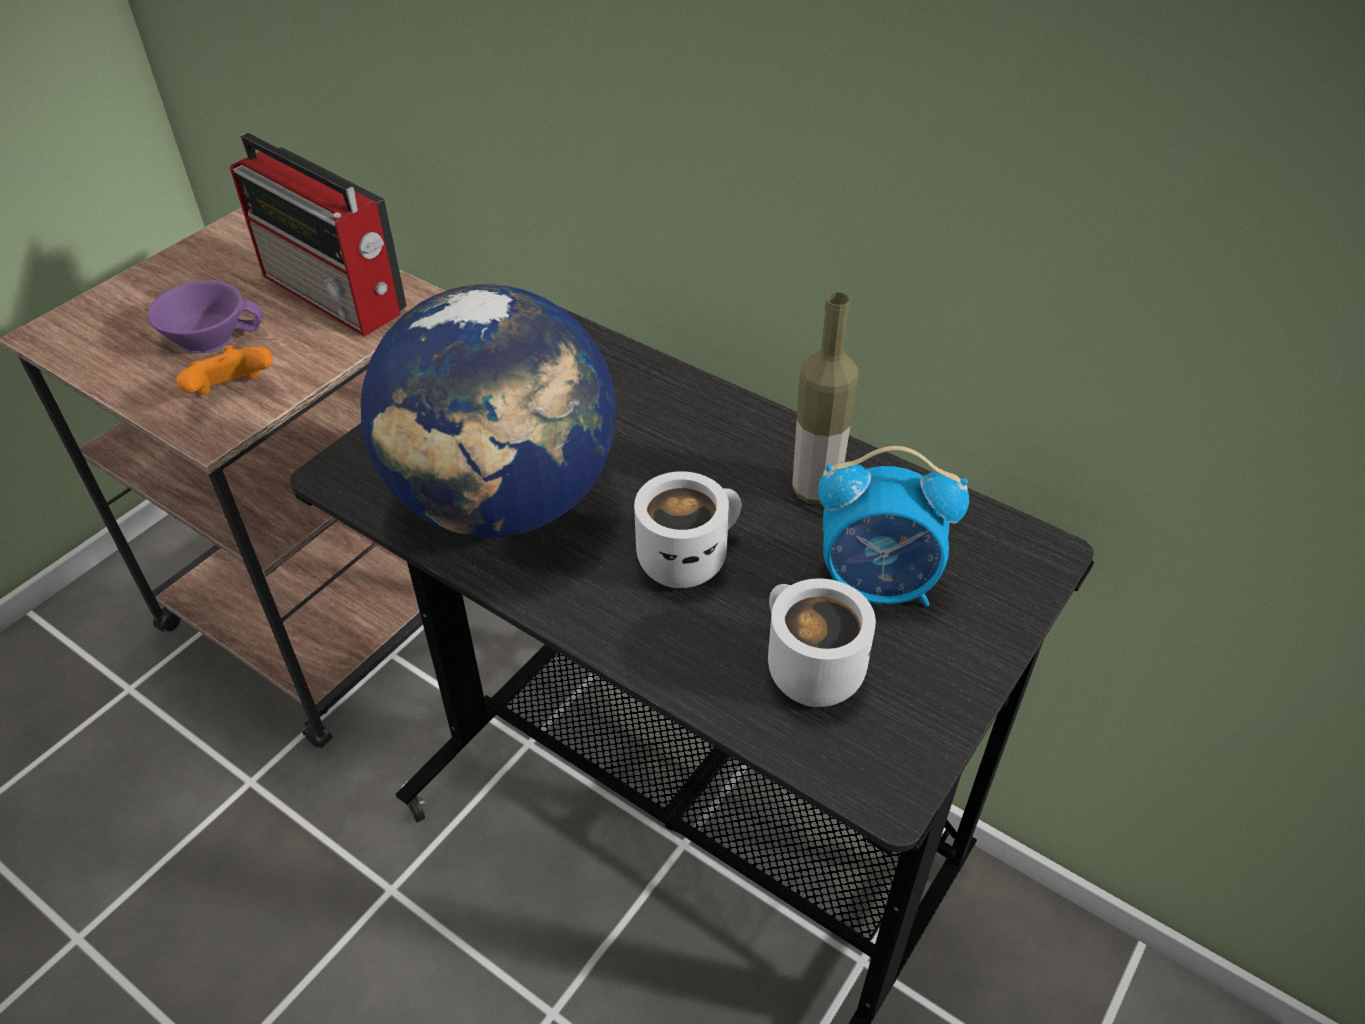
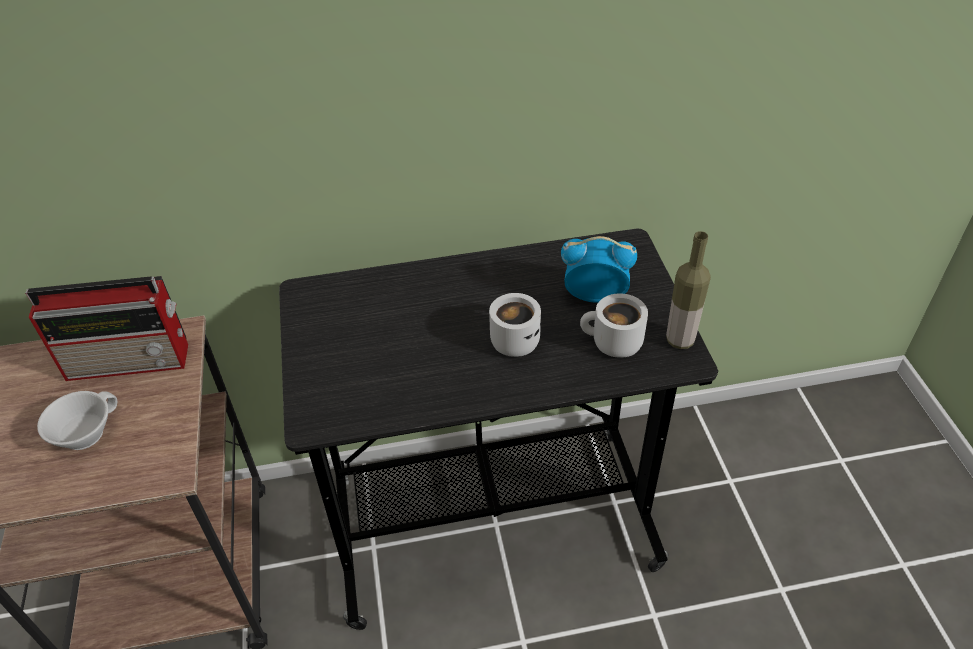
camera: 45 degrees left, 0 degrees up
(210, 335) = (83, 431): purple cup -> white cup
(232, 393) = (150, 447): orange game controller -> none
(505, 501) = (408, 376): globe -> none
(815, 490) = (525, 277): bottle -> bottle (680, 340)
(877, 584) = (594, 295): alarm clock -> alarm clock turned 135 degrees counterclockwise

